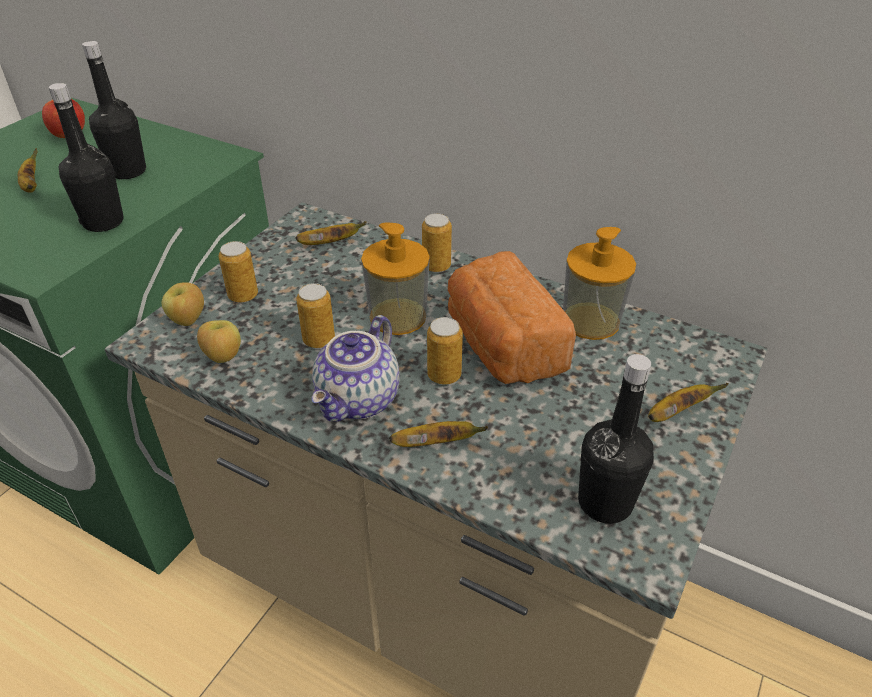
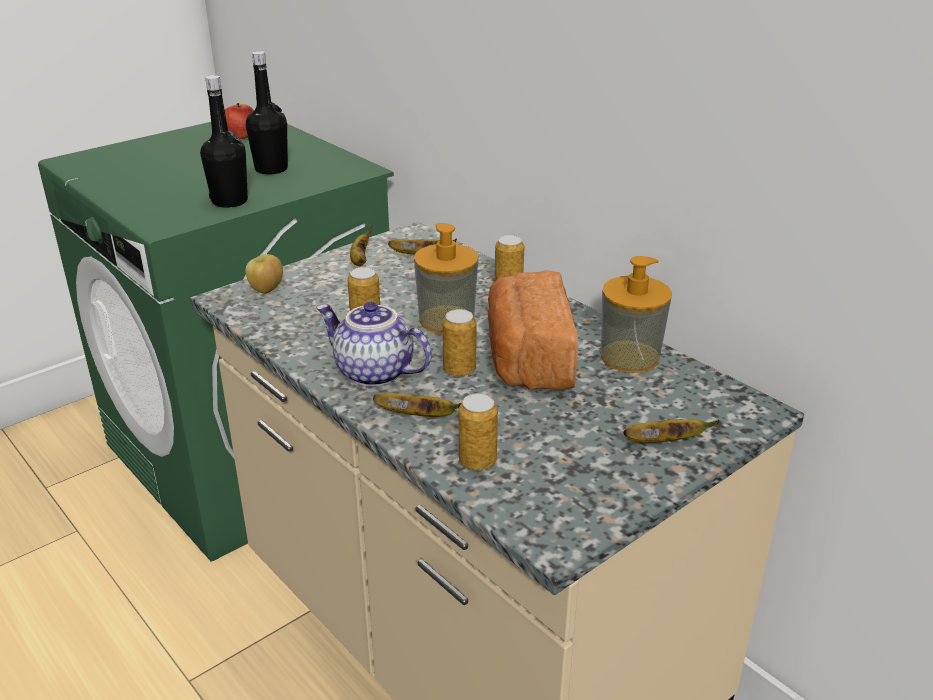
camera: 20 degrees right, 10 degrees down
(31, 186) = (190, 169): banana -> banana (360, 260)
(223, 357) = (278, 321): apple -> none
(243, 296) = (322, 281): can -> can (477, 461)
(360, 401) = (372, 373): teapot -> teapot turned 75 degrees clockwise
(605, 503) = (543, 491): black bottle -> none

